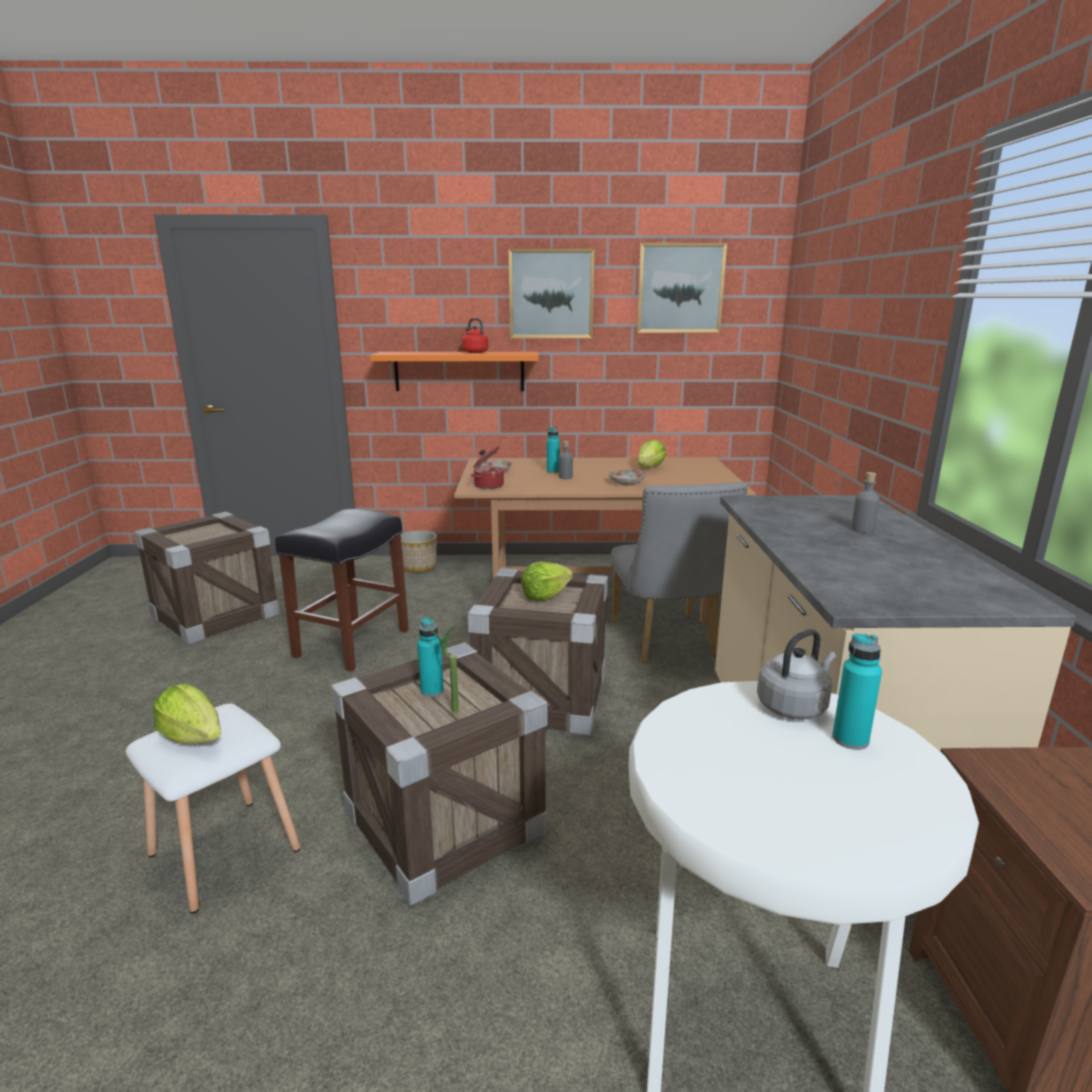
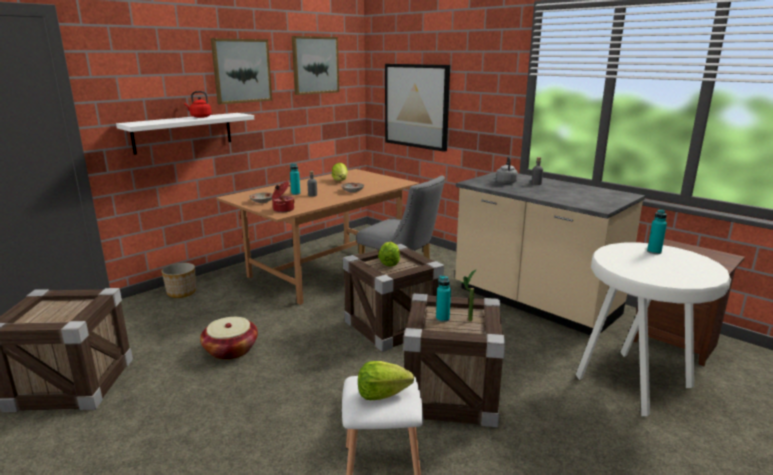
camera: 45 degrees left, 0 degrees up
(352, 642) = (231, 350): black stool -> basket
(459, 371) = (183, 132): orange shelf -> white shelf
(794, 706) = (625, 249): grey kettle -> grey kettle (506, 182)
(822, 361) = (416, 106): none -> picture

